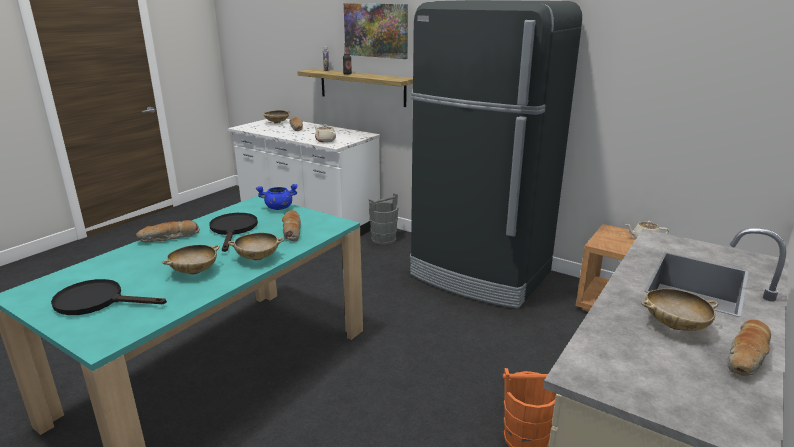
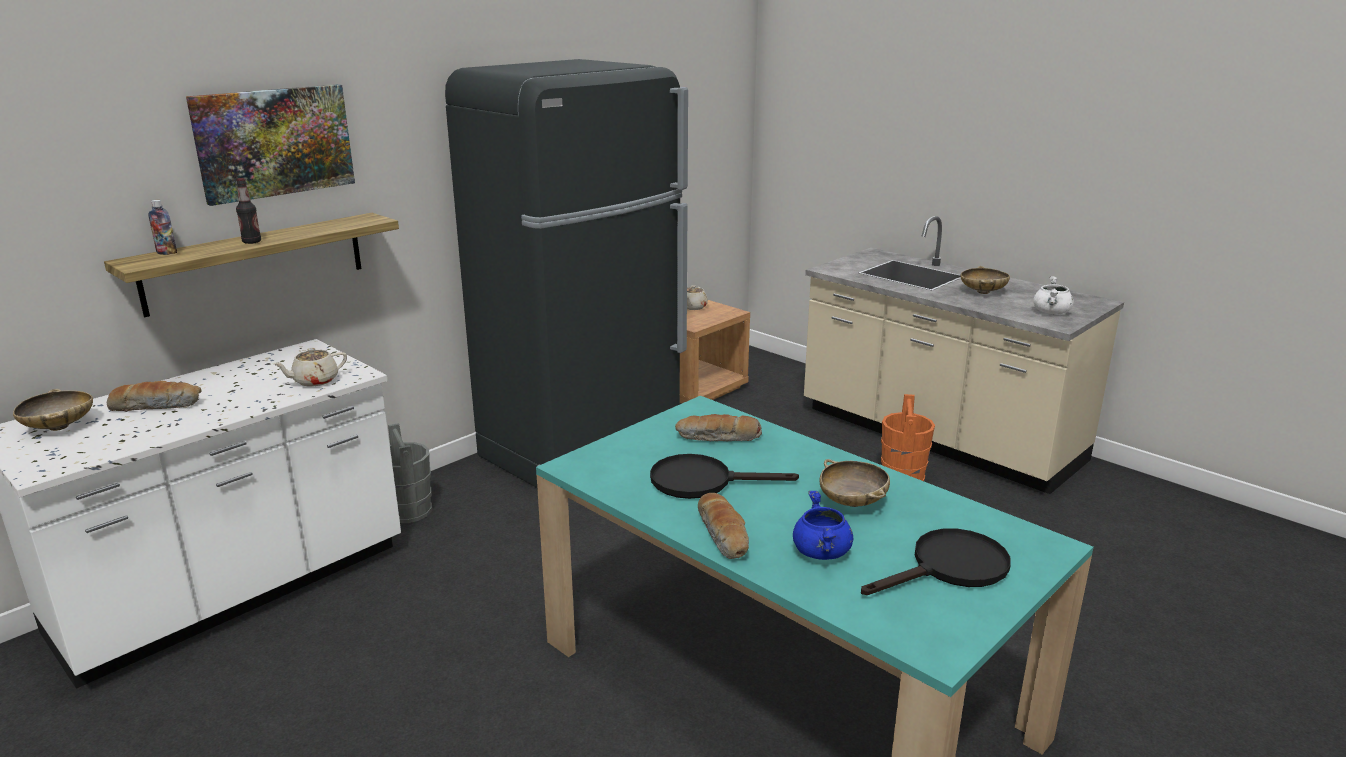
camera: 80 degrees left, 0 degrees up
(98, 301) = (950, 568): black frying pan -> black frying pan turned 135 degrees counterclockwise
(257, 257) = (809, 460): beige bowl -> none
(278, 208) = (616, 448): blue cooking pot -> blue cooking pot (822, 553)
(631, 374) = (1051, 312): none -> white cooking pot
(747, 357) = (1017, 285): bread -> none

